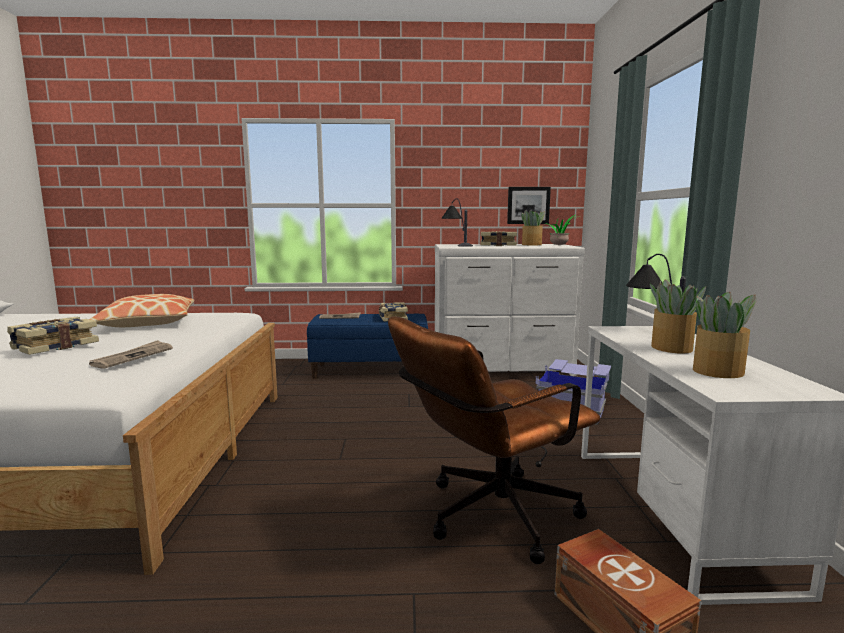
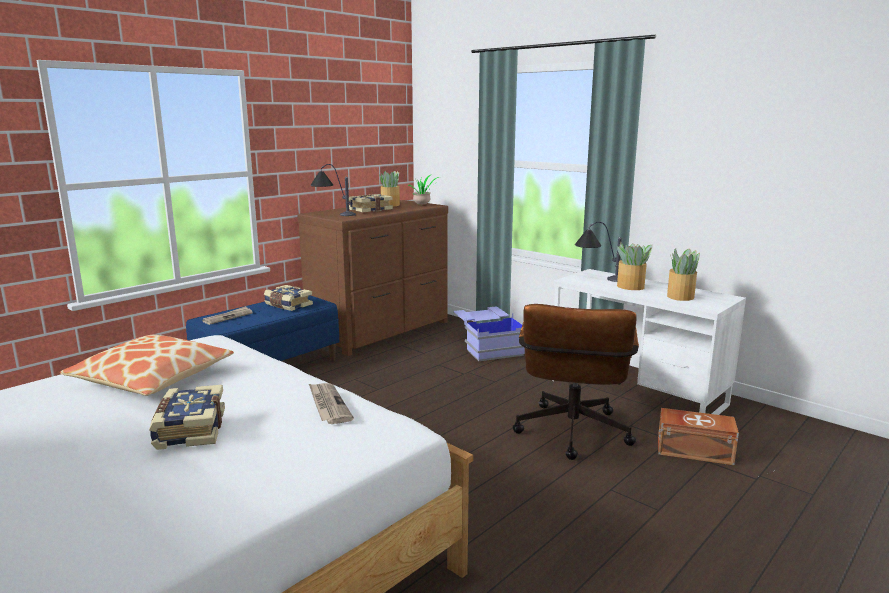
camera: 45 degrees left, 5 degrees up
(502, 367) = (381, 331): white dresser -> brown dresser
(528, 205) = (373, 164): picture -> none

